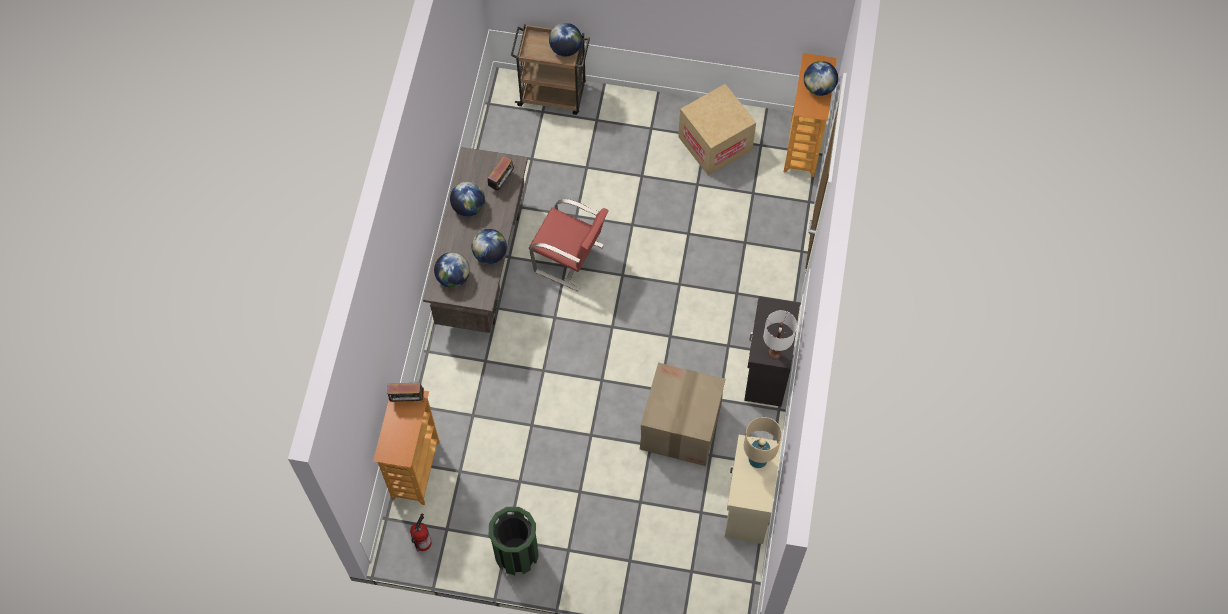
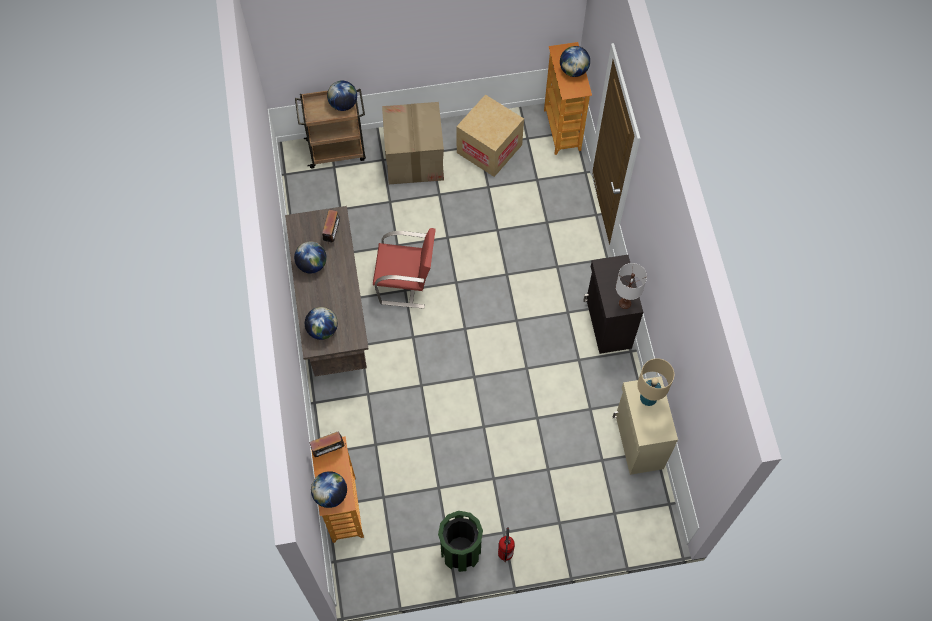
camera: 20 degrees left, 0 degrees up
(423, 542) = (375, 570): fire extinguisher -> fire extinguisher (505, 552)
(490, 254) = (347, 299): globe -> globe (330, 494)
(680, 427) = (556, 394): cardboard box -> cardboard box (414, 159)

